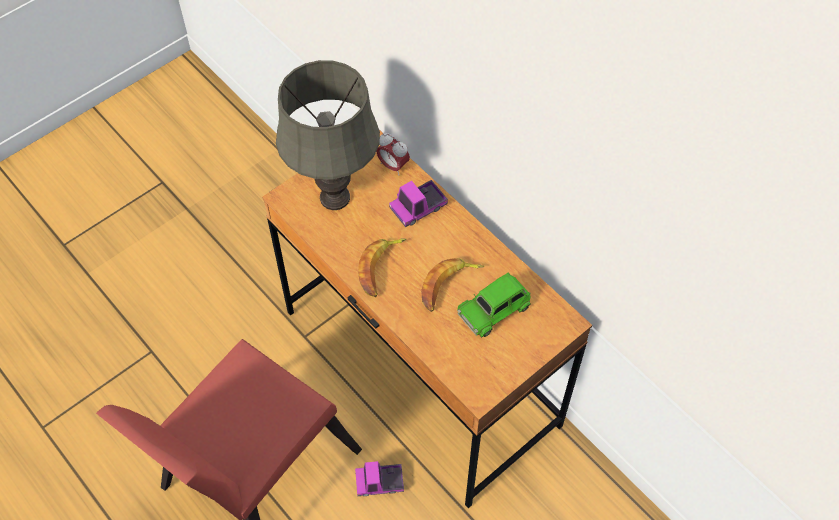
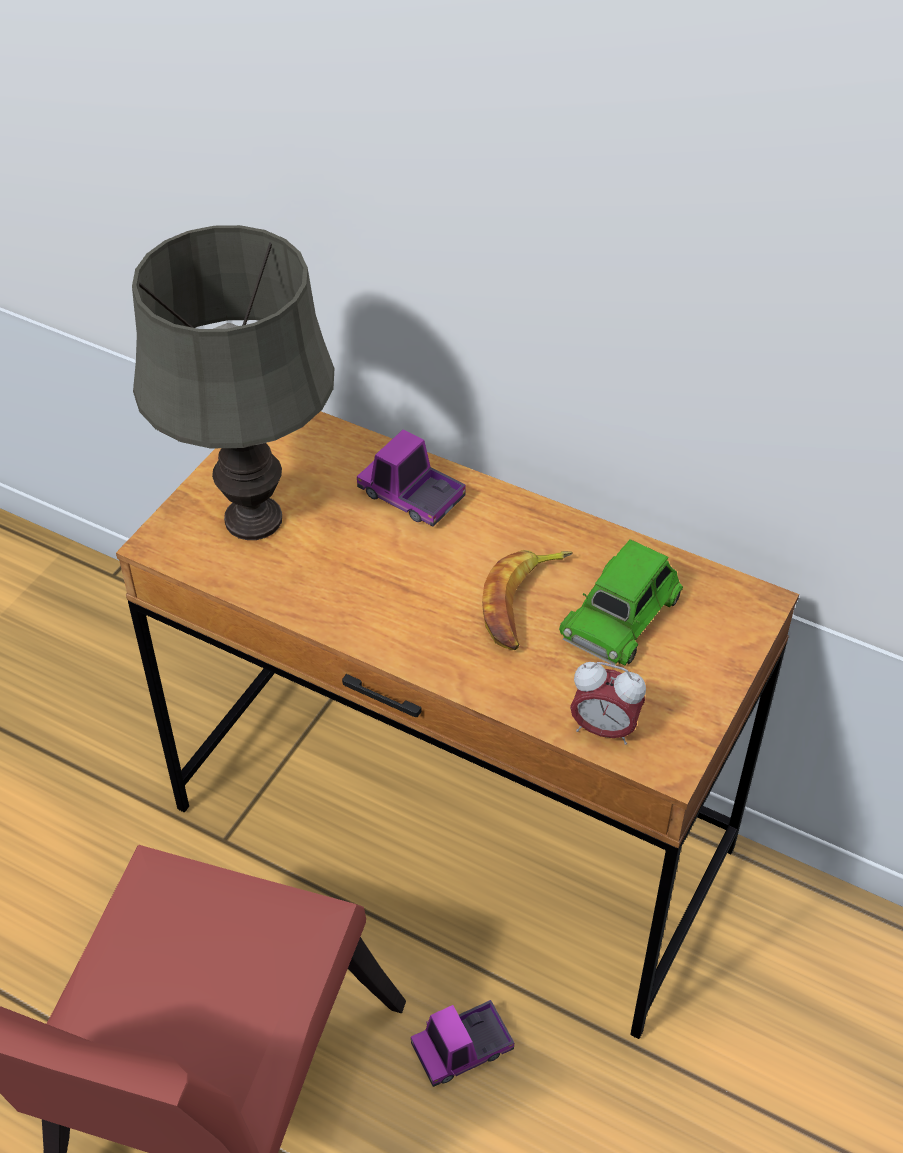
camera: 20 degrees left, 10 degrees down
(380, 268) = (388, 608): banana -> none
(393, 166) = (336, 445): alarm clock -> alarm clock (604, 729)
(418, 208) = (411, 496): toy truck -> toy truck turned 90 degrees clockwise

